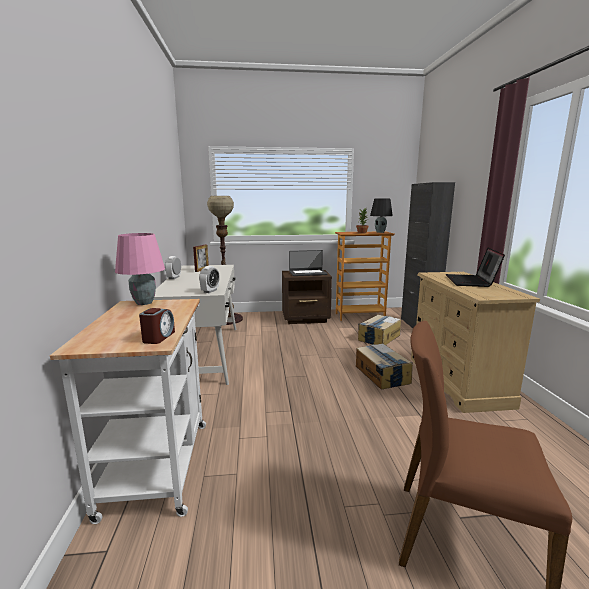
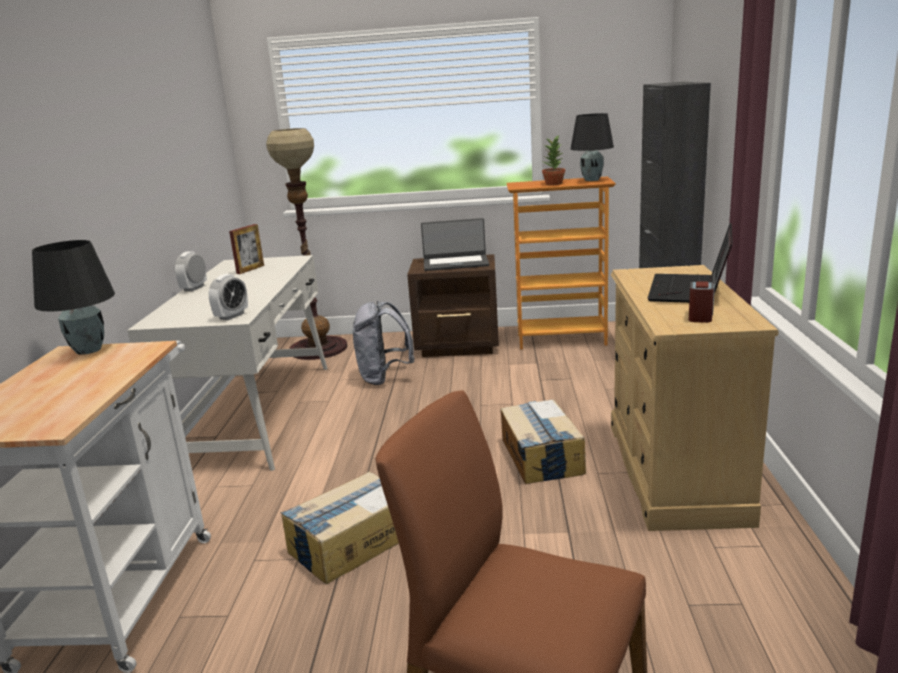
camera: 10 degrees right, 5 degrees up
(143, 303) = (87, 350): pink table lamp -> black table lamp
(158, 337) = (62, 416): alarm clock -> alarm clock (700, 316)
(272, 334) = (384, 378): none -> grey backpack
(379, 337) = (574, 384): cardboard box -> cardboard box (351, 543)

